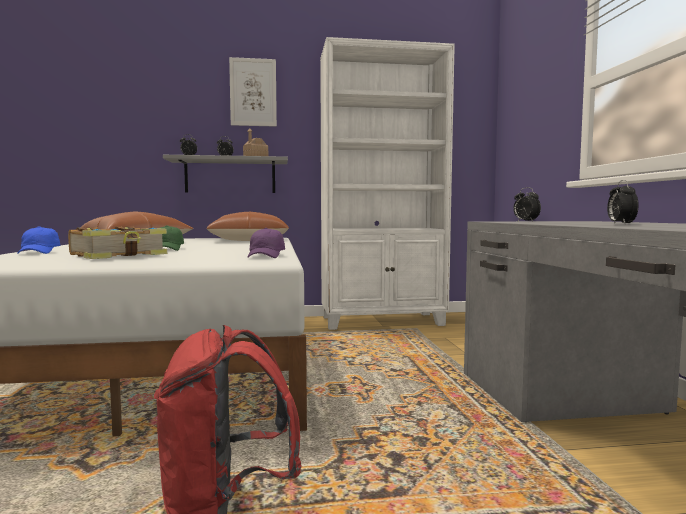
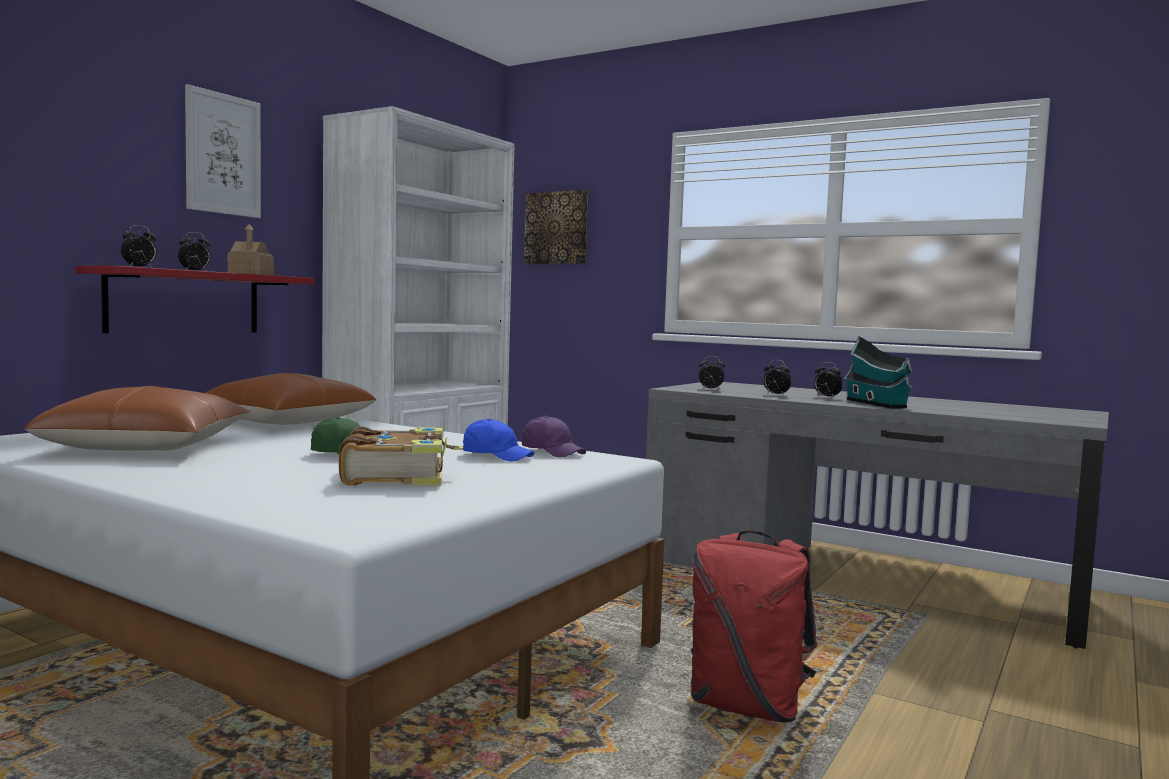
camera: 50 degrees left, 0 degrees up
(39, 252) = (201, 488): blue cap -> blue cap (497, 456)
(230, 176) = (184, 302): grey shelf -> red shelf
(520, 106) = (557, 228): none -> picture
(567, 223) = (775, 395): none -> alarm clock
(645, 226) = (877, 404): none -> toy house

